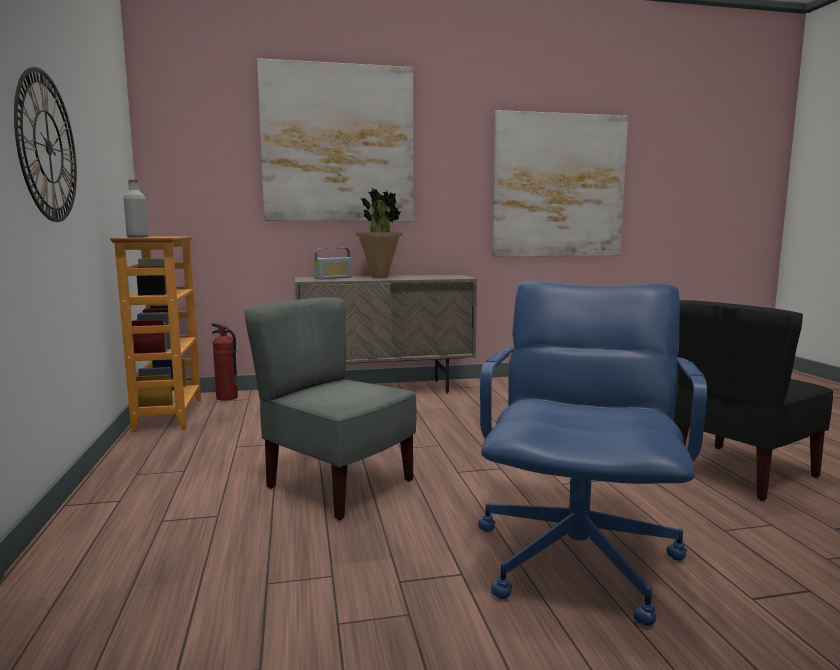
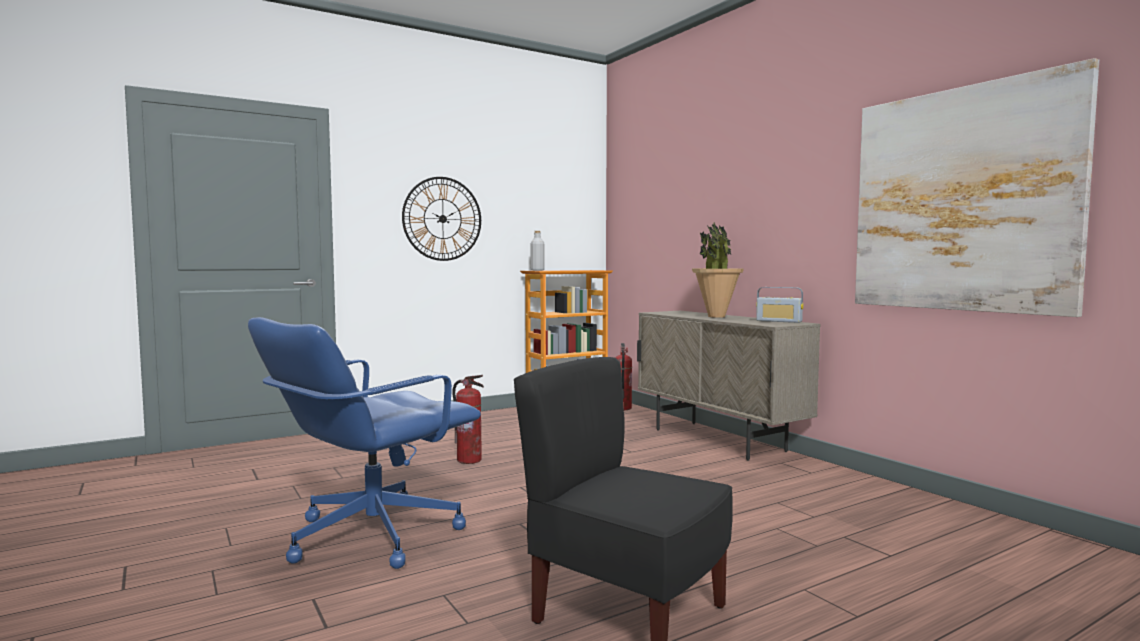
camera: 70 degrees right, 5 degrees down
(333, 278) = (685, 313): radio -> radio (779, 321)
(337, 485) = (469, 460): grey chair -> fire extinguisher
(338, 144) = (716, 180): picture -> none
(578, 559) = (371, 535): blue office chair -> blue office chair turned 135 degrees clockwise

